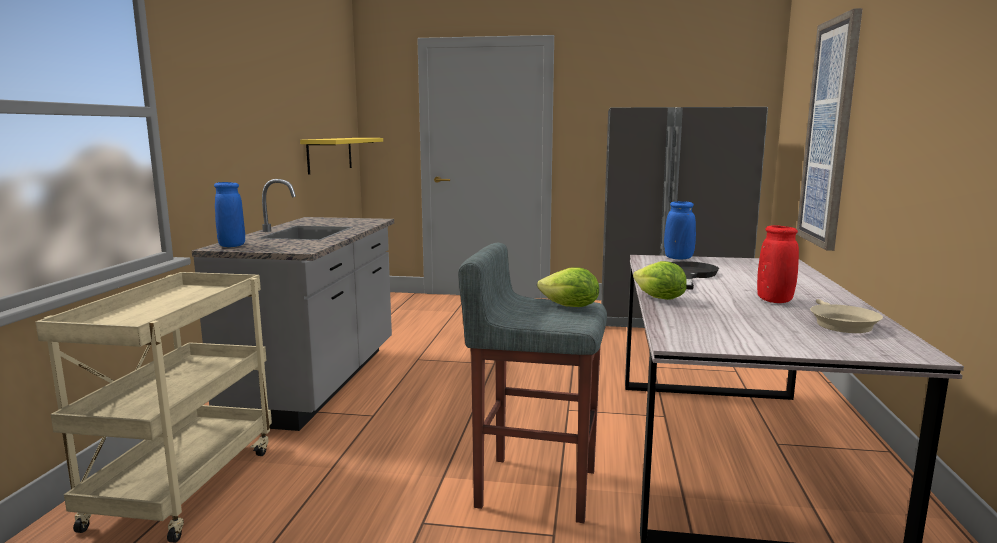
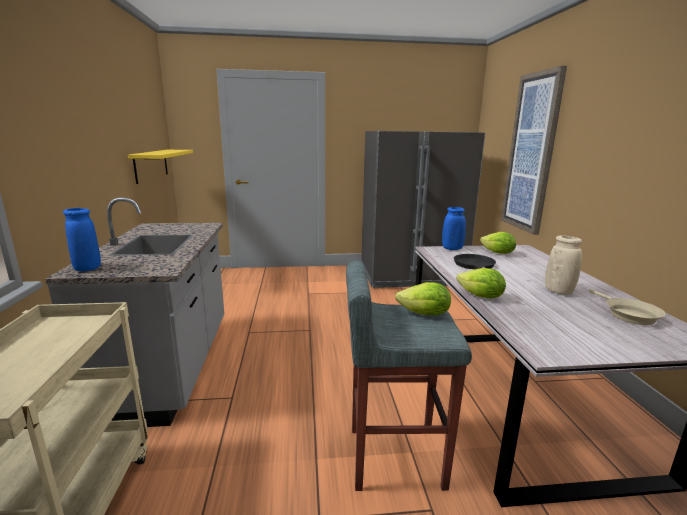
camera: 15 degrees left, 5 degrees up
(739, 265) = (497, 253): none -> lettuce
(774, 300) = (558, 291): red vase -> beige vase

